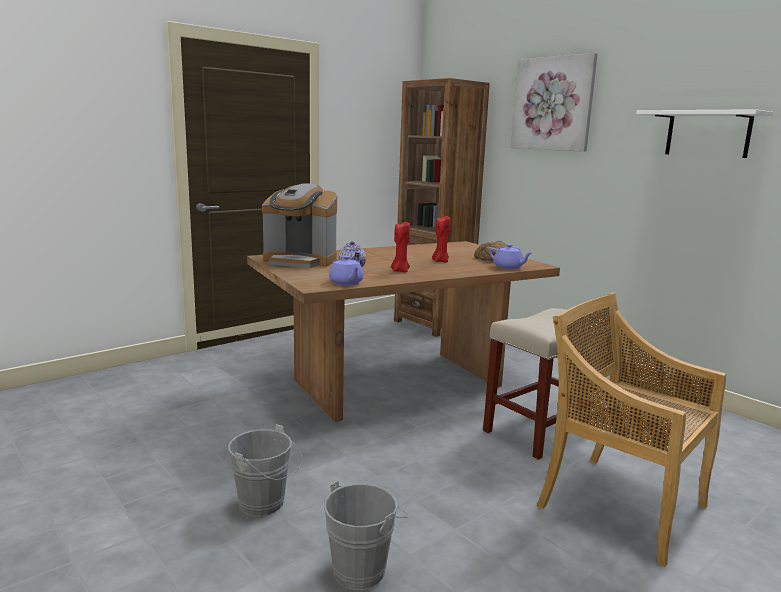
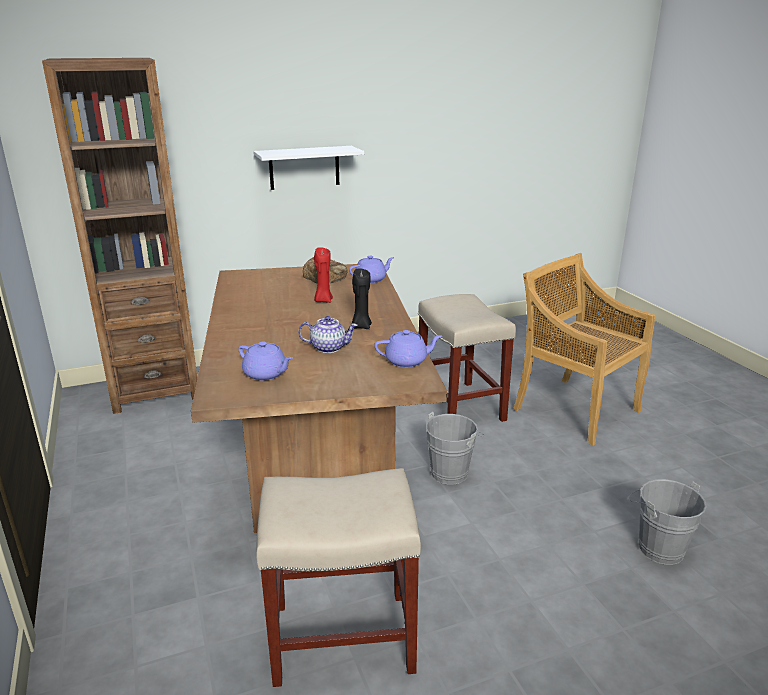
camera: 70 degrees left, 10 degrees up
(204, 420) = (340, 637): none -> beige stool
(266, 504) = (560, 595): grey bucket -> grey bucket (452, 471)
(300, 261) = (266, 374): coffee machine -> purple teapot
(400, 271) = (361, 326): red candle -> black candle
(553, 104) = (251, 86): picture -> none
(619, 504) = (574, 409): beige chair -> beige chair turned 75 degrees clockwise
(707, 134) = (415, 111): white shelf -> white shelf (304, 167)

